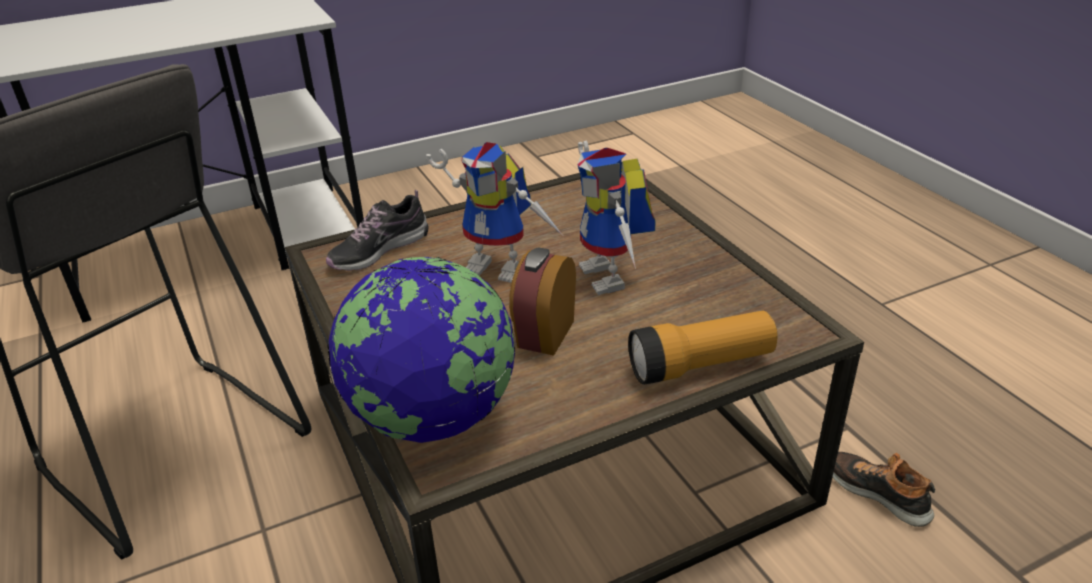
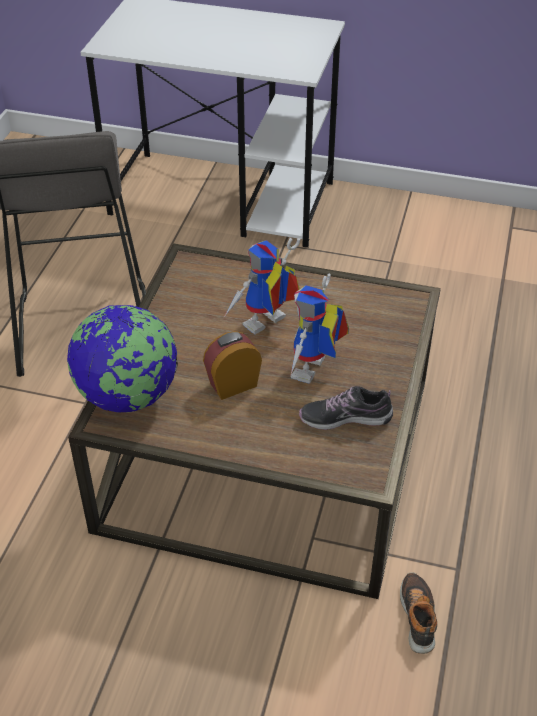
camera: 40 degrees right, 10 degrees up
(379, 250) = (215, 275): shoe -> shoe (345, 418)
(503, 266) = (265, 327): toy robot -> toy robot turned 75 degrees clockwise
(700, 365) = (283, 456): flashlight -> none

